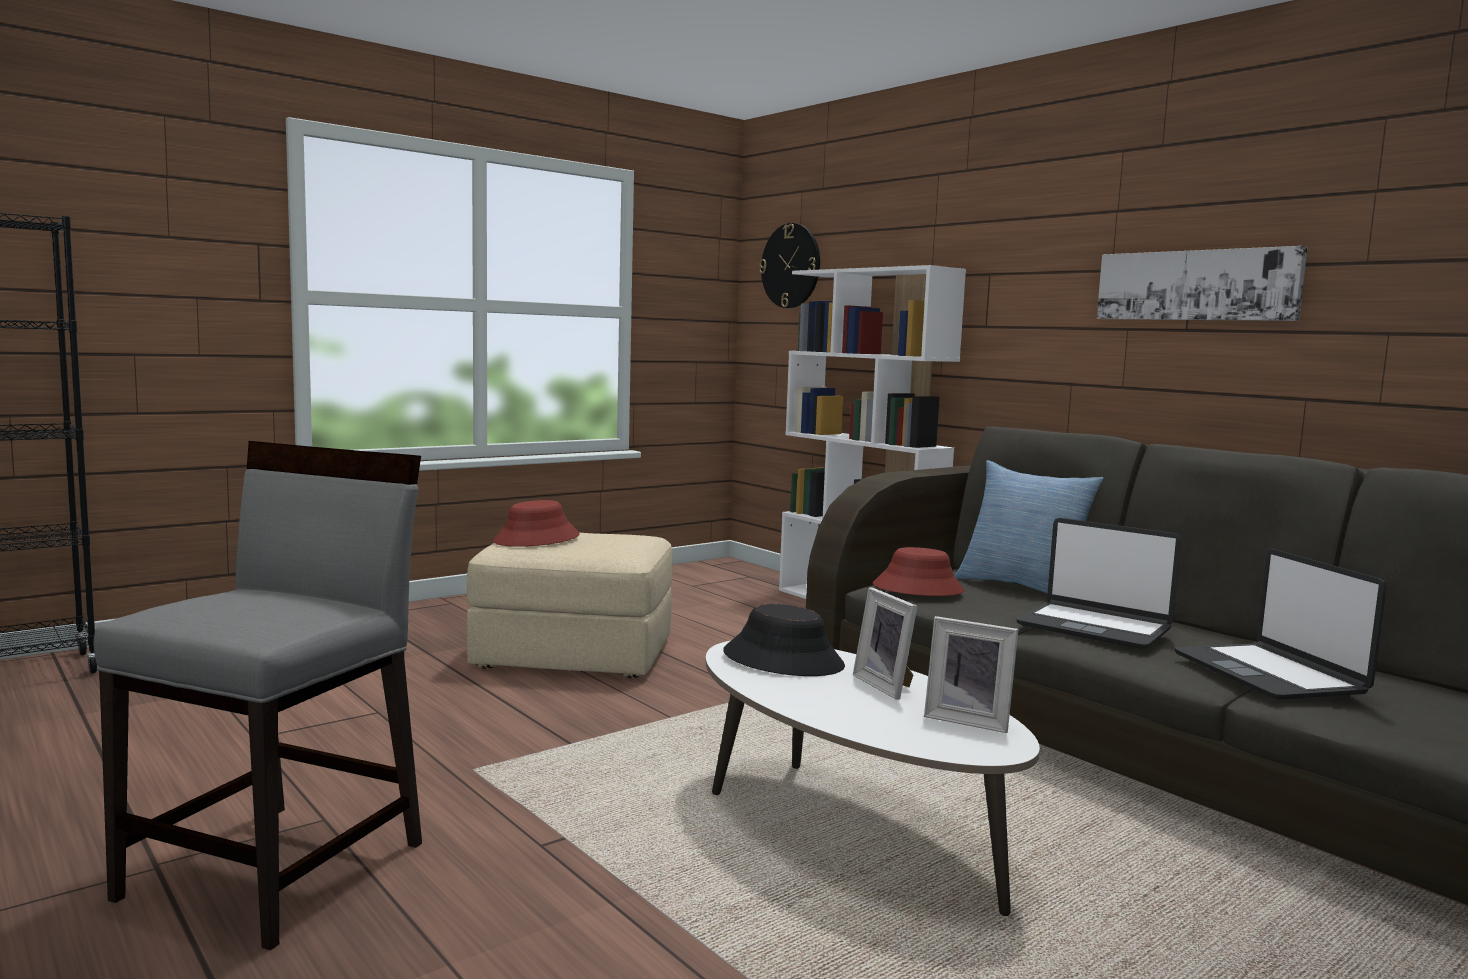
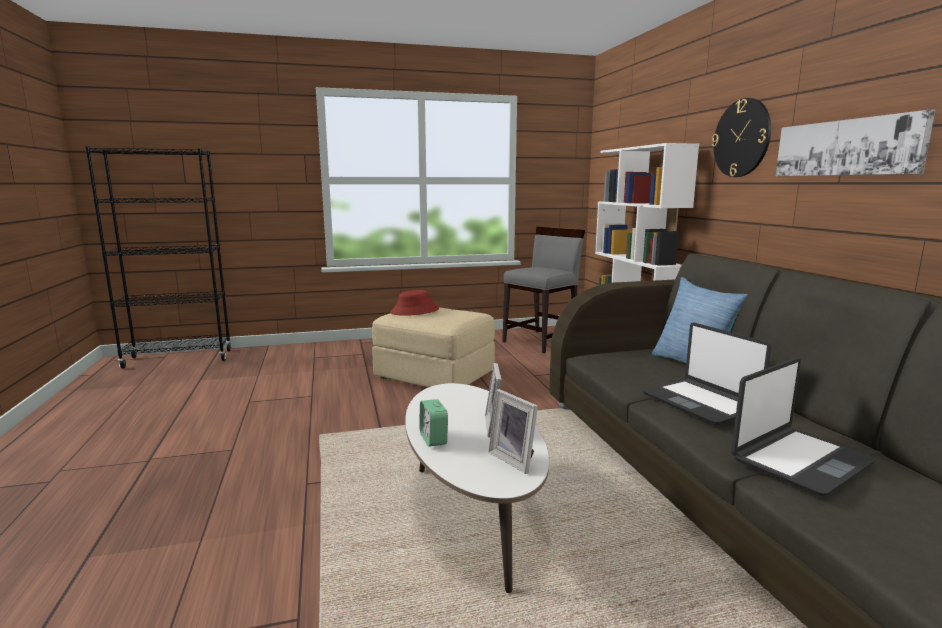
camera: 25 degrees right, 5 degrees up
(279, 869) = (189, 471): grey chair -> grey chair (541, 341)
(783, 660) = (459, 400): black hat -> none
(791, 266) = (613, 147): wall clock -> wall clock (741, 138)
(824, 712) = (433, 439): none -> alarm clock
(918, 589) = (612, 360): red hat -> none
(1269, 674) = (800, 460): laptop -> laptop turned 135 degrees counterclockwise

